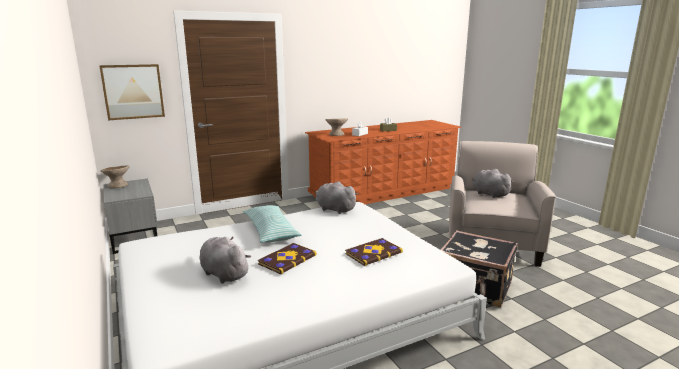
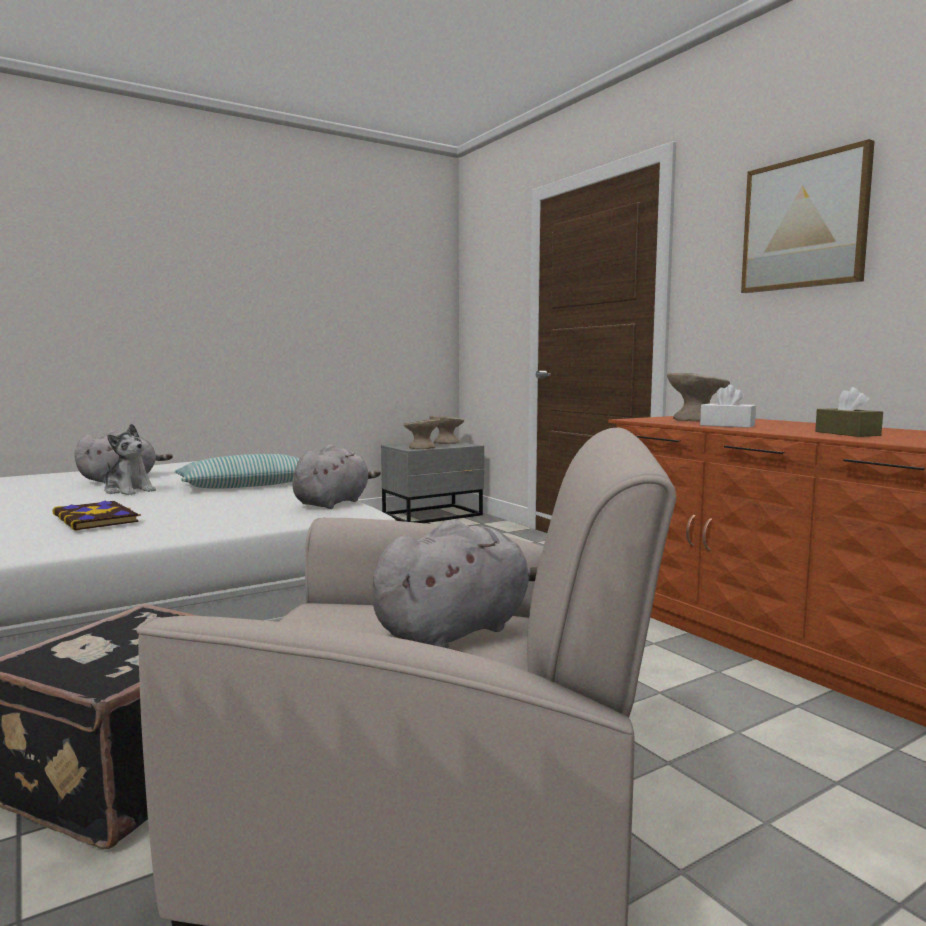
camera: 85 degrees right, 10 degrees down
(133, 91) = (489, 318): picture -> picture (804, 223)
(140, 191) = (422, 447): none -> beige bowl
(287, 259) = (129, 491): book -> plush toy

